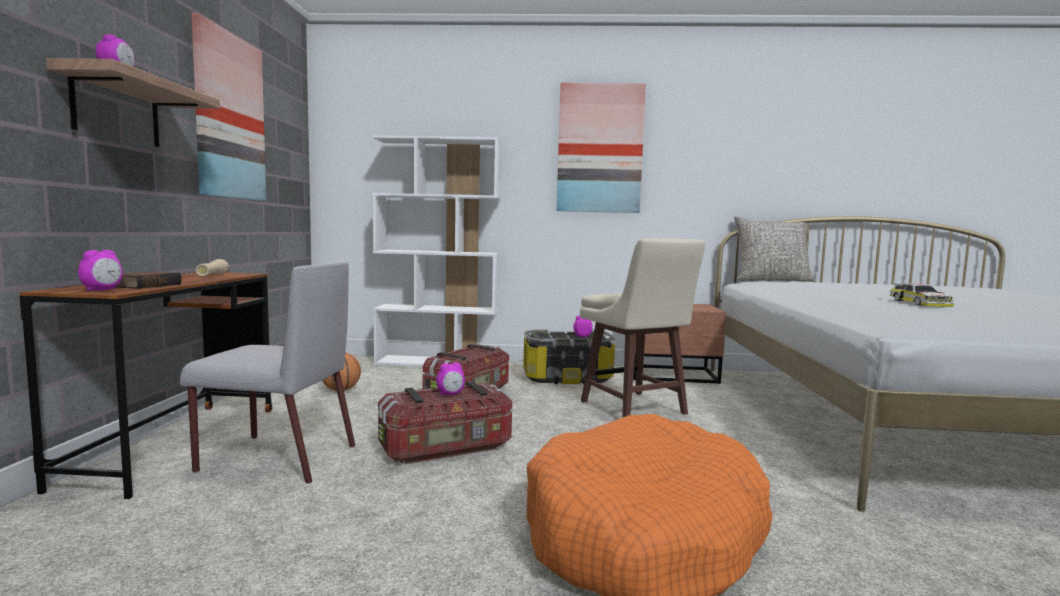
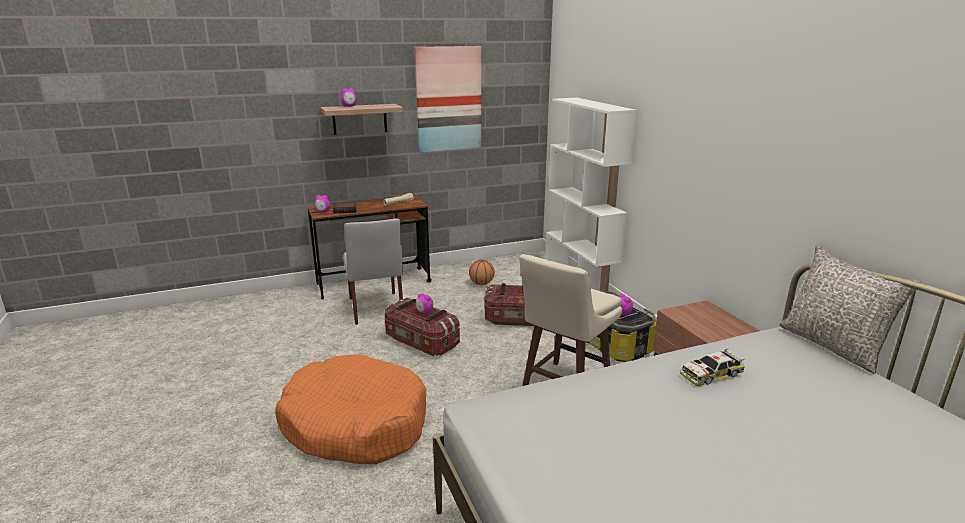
camera: 65 degrees right, 15 degrees up
(600, 149) = (704, 128): picture -> none
(920, 303) = (619, 425): toy car -> toy car (711, 374)

